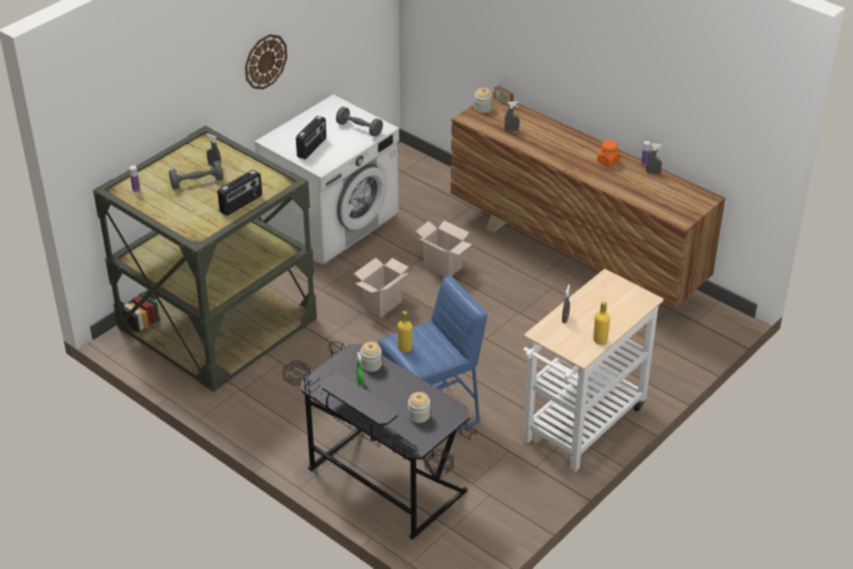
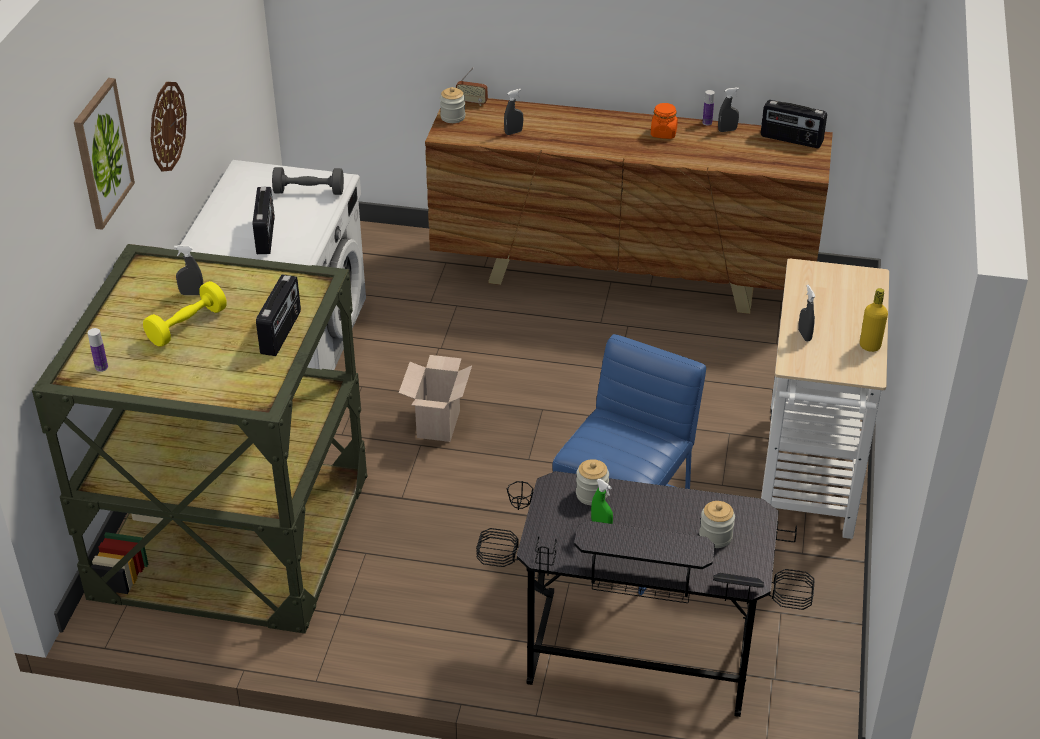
camera: 30 degrees left, 0 degrees up
(193, 67) = (101, 153): none -> picture
(197, 183) = (187, 326): grey dumbbell -> yellow dumbbell
(405, 348) = (604, 456): yellow bottle -> none
(444, 266) = (476, 347): cardboard box -> none
(690, 193) = (791, 140): none -> radio

